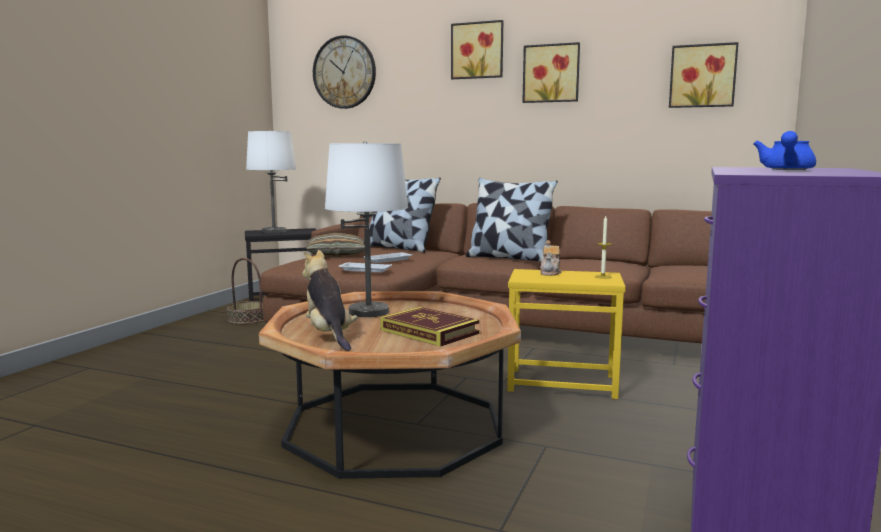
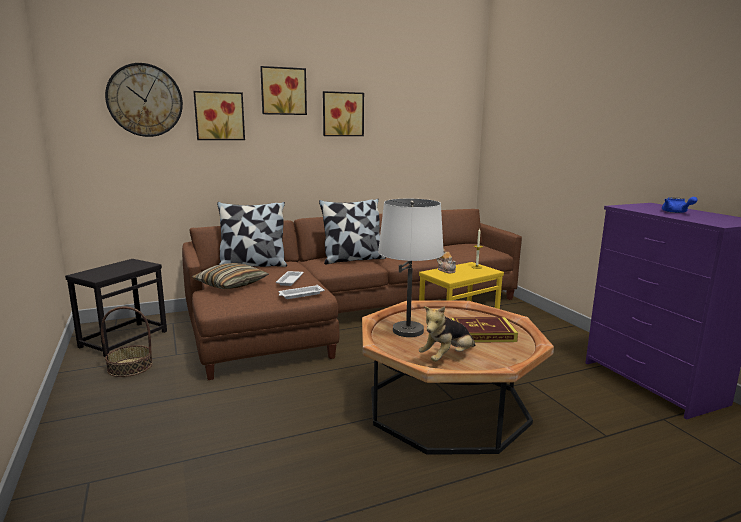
camera: 45 degrees left, 5 degrees up
(274, 232) = (109, 271): white table lamp -> none
(329, 335) = (447, 358): plush toy -> plush toy turned 60 degrees counterclockwise
(702, 76) = (436, 122): picture -> picture (219, 116)

